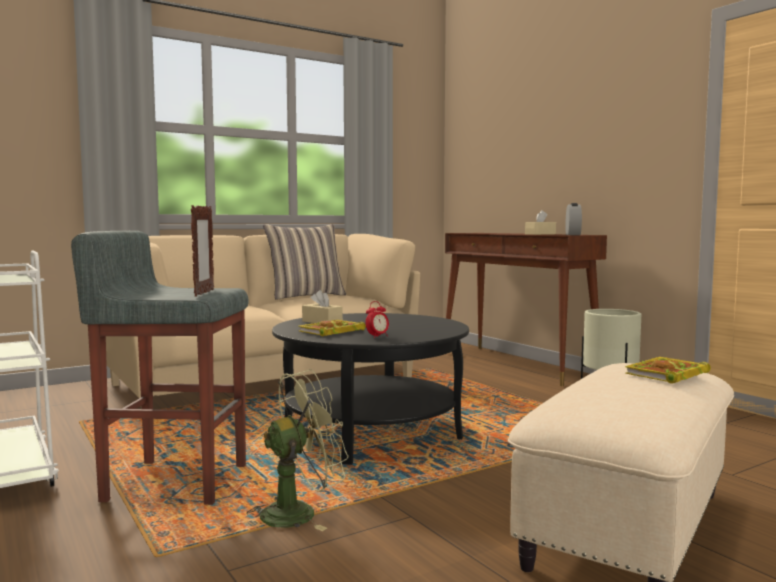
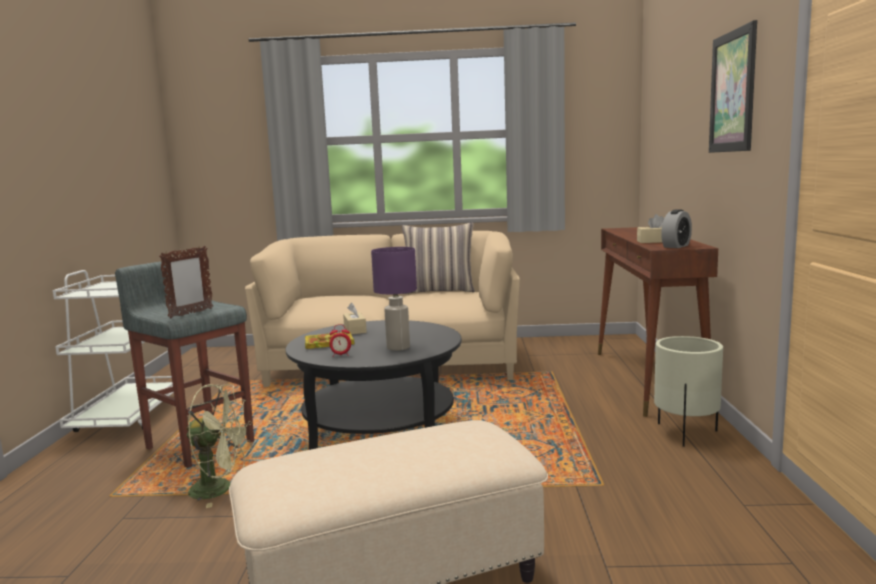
camera: 35 degrees right, 5 degrees up
(416, 328) = (399, 347): none -> purple table lamp
(612, 109) = (732, 92): none -> picture
(666, 375) = (443, 447): book -> none

